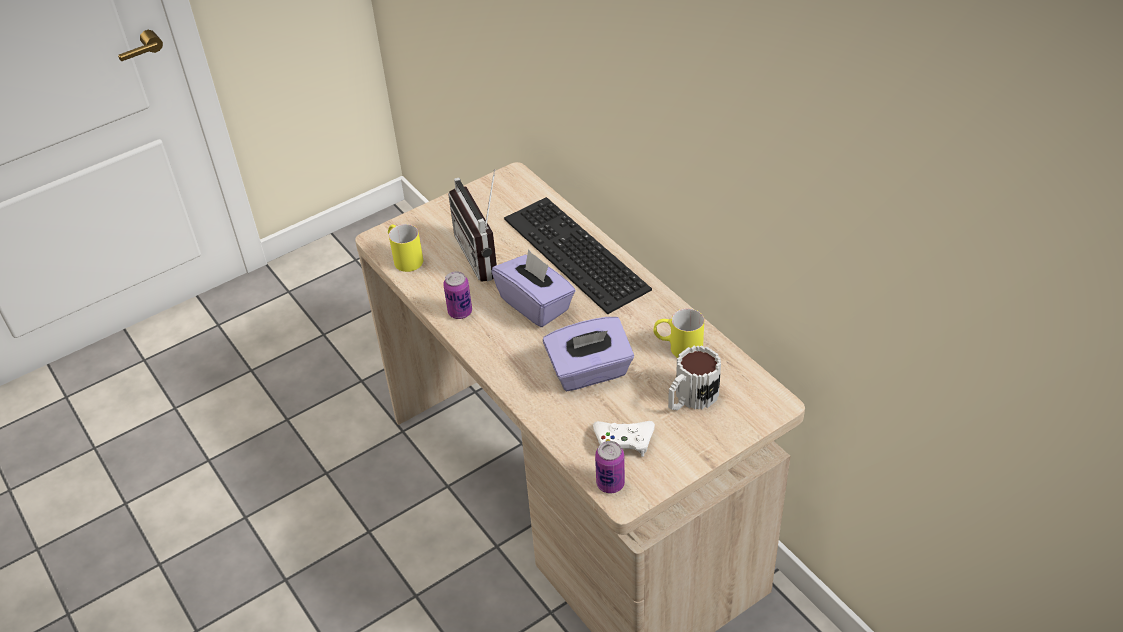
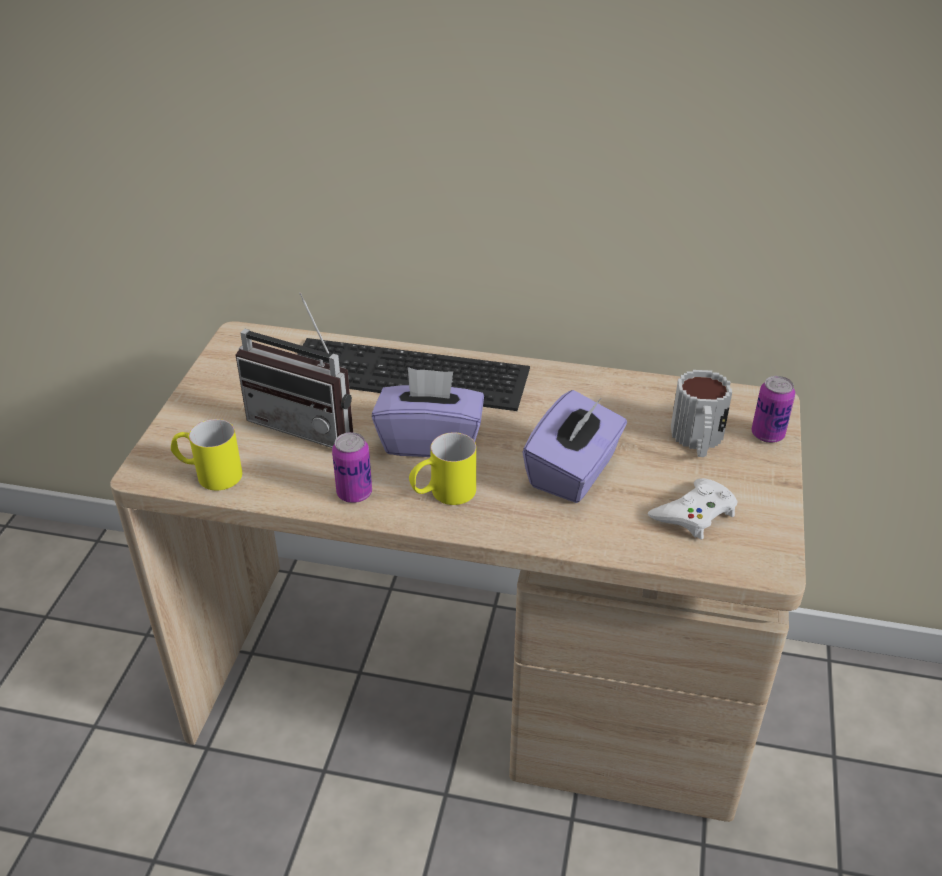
camera: 45 degrees left, 5 degrees down
(610, 484) = (740, 561): can -> can (767, 434)
(678, 347) = (623, 404): yellow mug -> yellow mug (443, 494)

